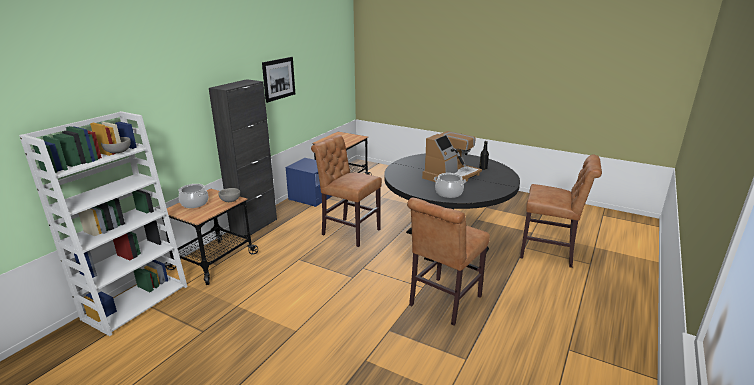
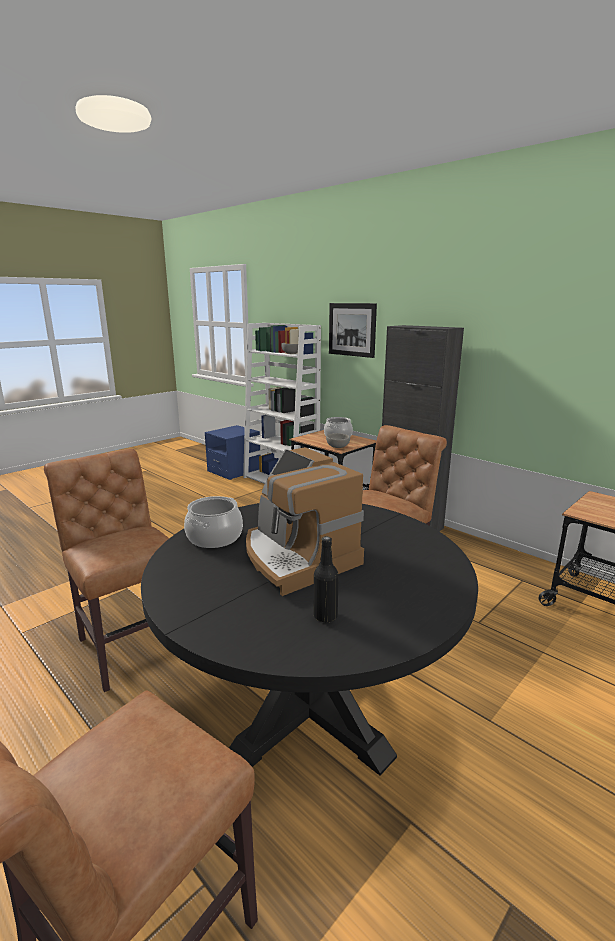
camera: 105 degrees right, 5 degrees down
(279, 79) = (545, 345): picture -> picture (352, 329)
(311, 198) = (515, 567): blue nightstand -> blue nightstand (234, 471)

